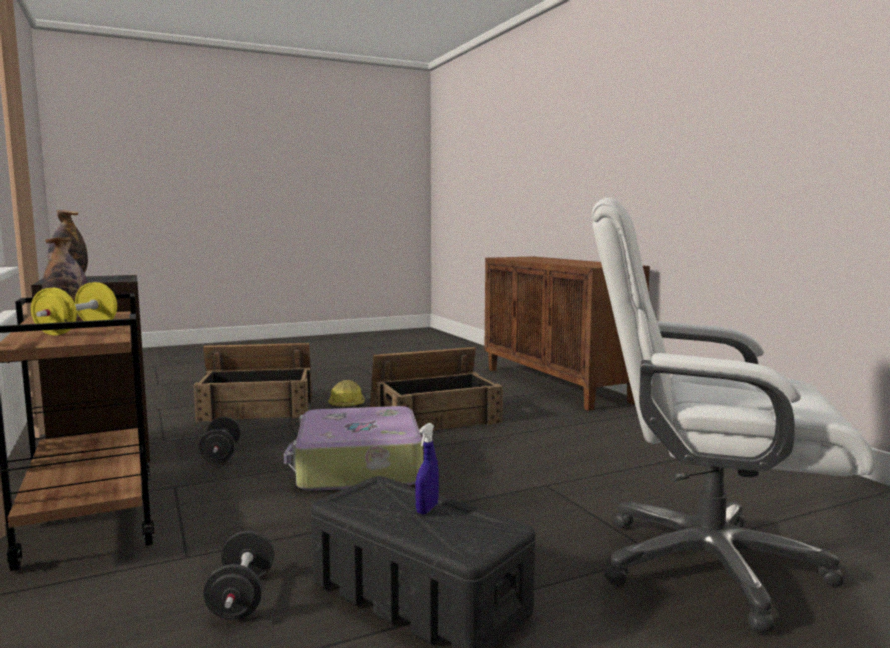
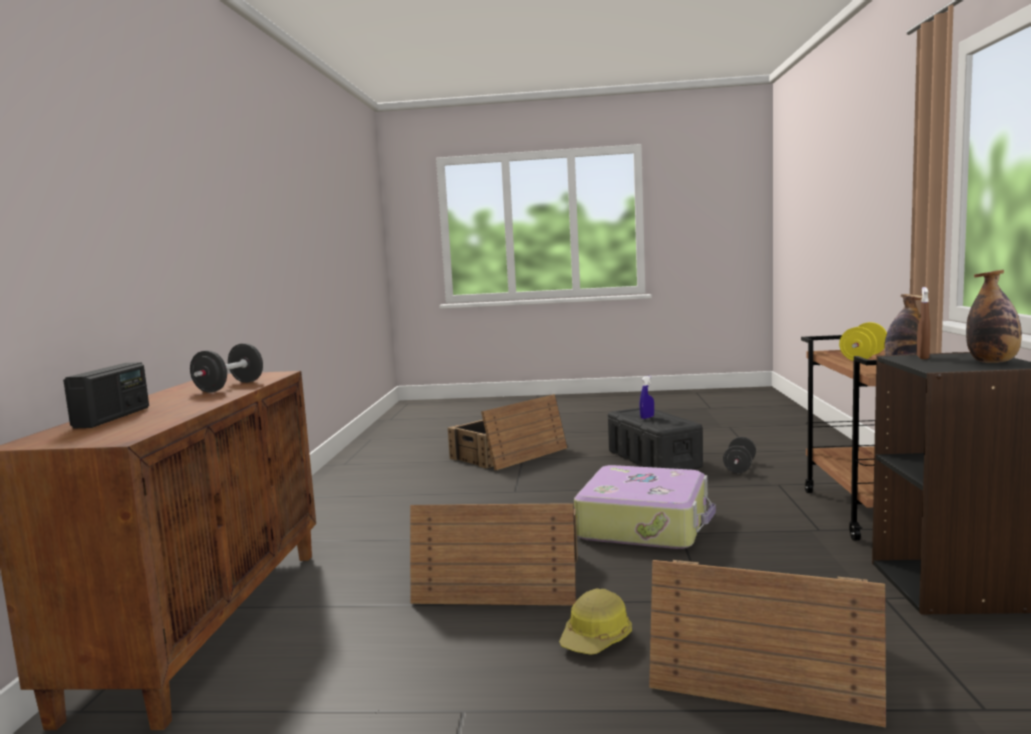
camera: 150 degrees left, 0 degrees up
(106, 280) = (922, 357): none -> brown spray bottle
(221, 455) = (789, 560): black dumbbell -> black dumbbell (229, 387)
(547, 258) = (113, 417): none -> radio
(706, 564) = (509, 454): white office chair -> crate

